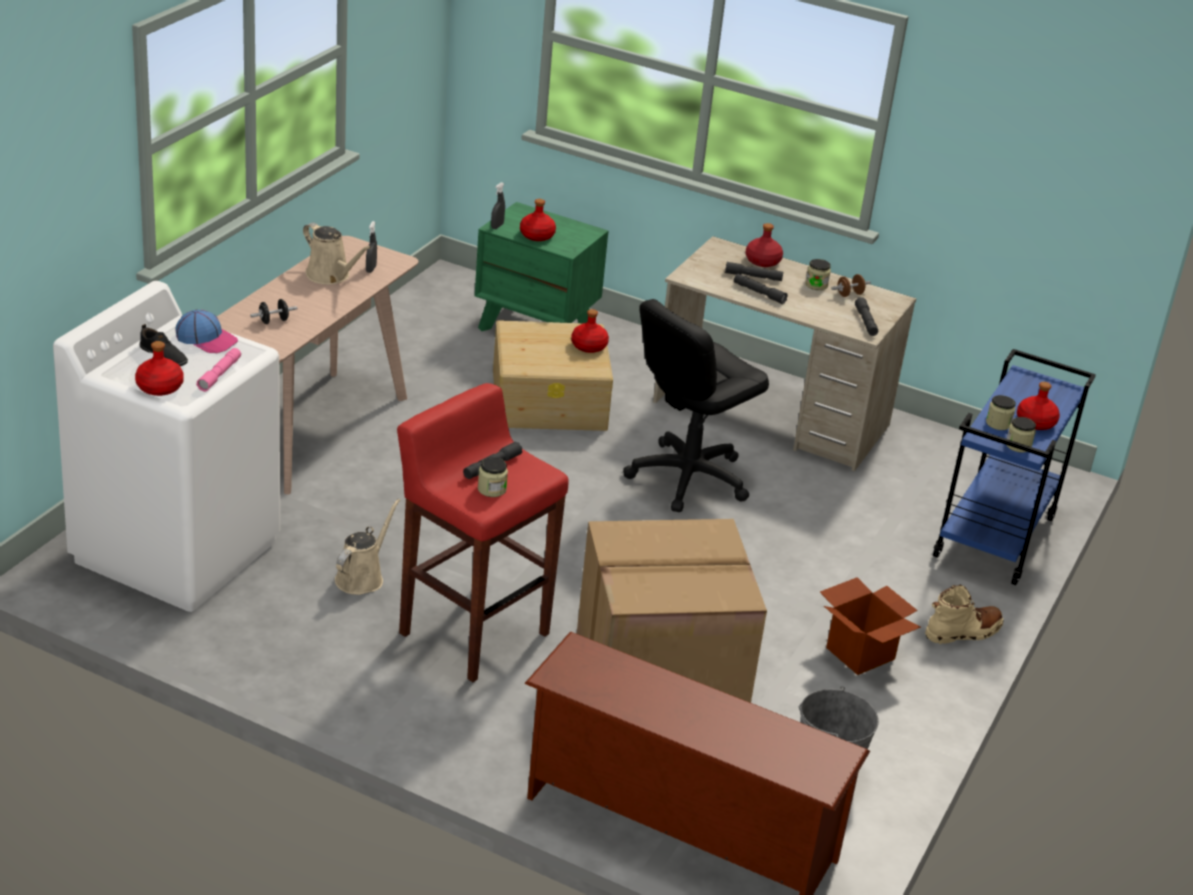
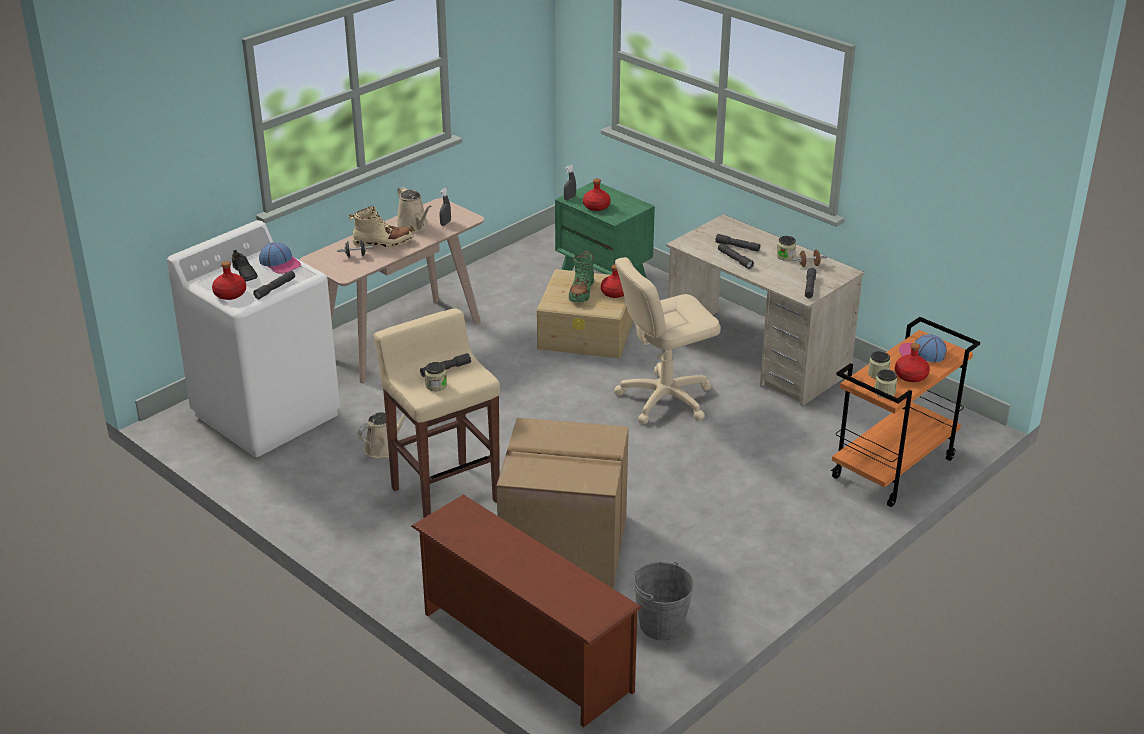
camera: 20 degrees right, 0 degrees up
(219, 374) = (275, 288): pink flashlight -> grey flashlight
(473, 633) = (444, 494): red stool -> beige stool
(546, 348) = (581, 292): none -> green boot
(687, 477) = (664, 398): black office chair -> beige office chair
(763, 261) = (752, 235): red bottle -> none
(860, 654) = (733, 544): cardboard box -> none
(963, 632) = (827, 537): beige boot -> beige boot (383, 242)
(995, 538) = (893, 469): blue cart -> orange cart
(1032, 393) = (922, 353): none -> cap

